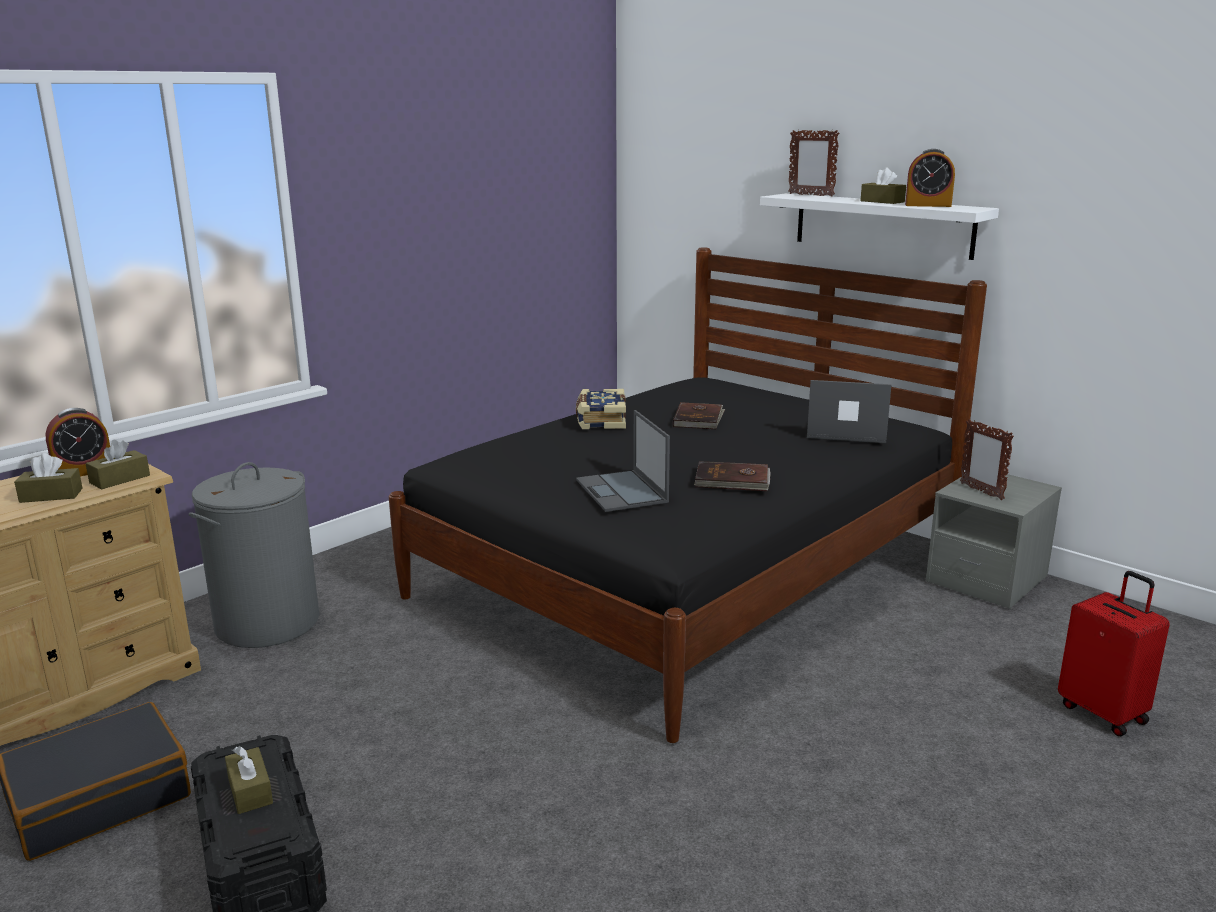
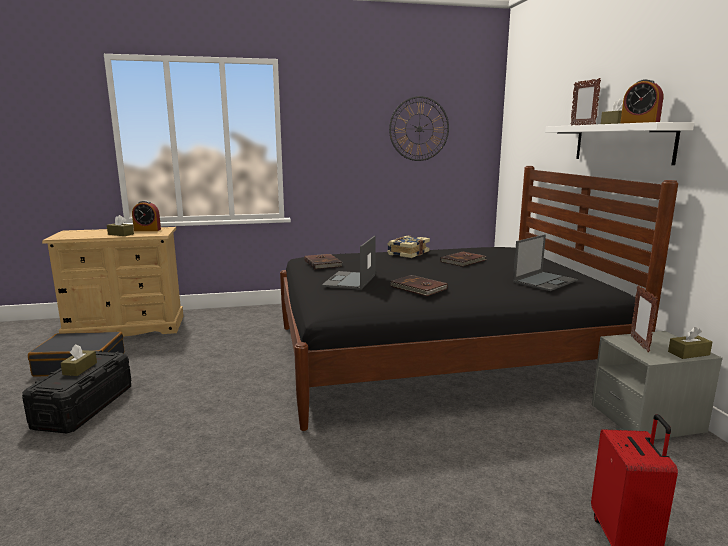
camera: 35 degrees right, 5 degrees down
(120, 479) = (150, 233): brown tissue box -> brown tissue box (688, 353)
(267, 622) = (224, 323): grey laundry basket -> none
(509, 191) = (419, 129): none -> wall clock
(514, 468) = (323, 263): none -> brown book
(845, 432) = (545, 281): laptop -> laptop turned 90 degrees clockwise

